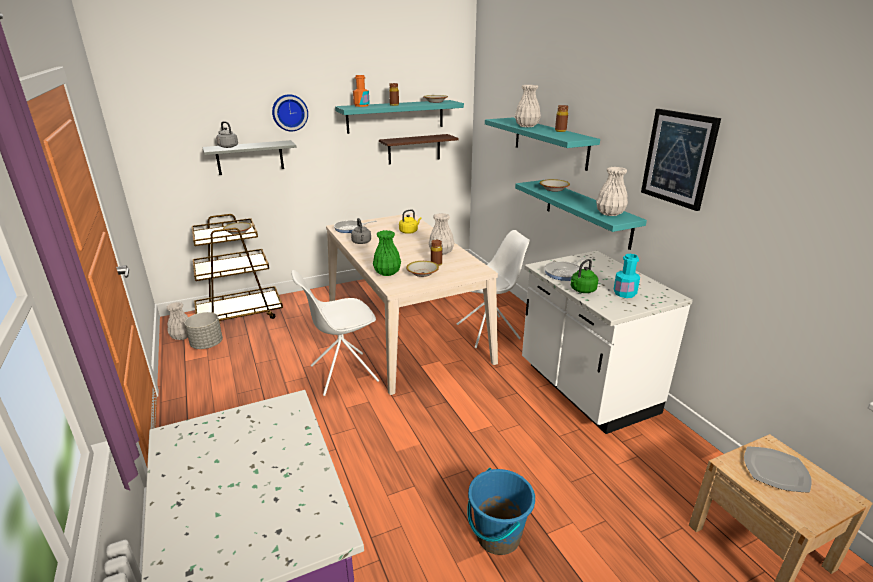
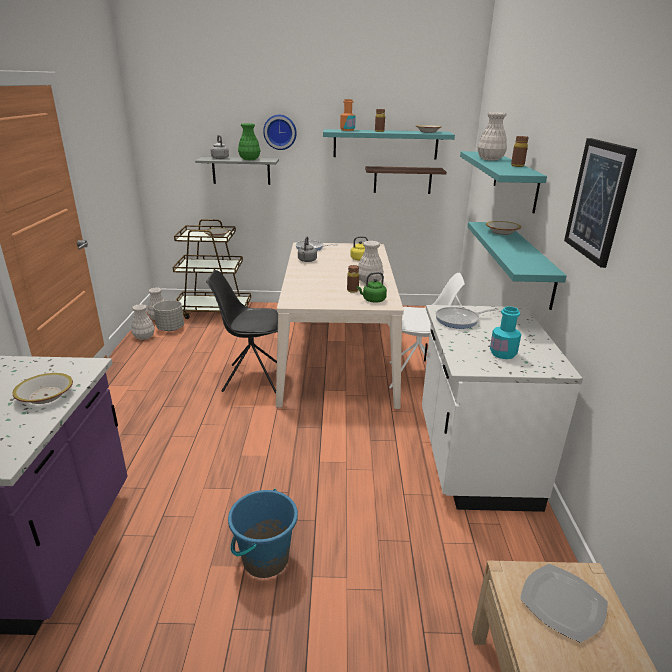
camera: 25 degrees right, 0 degrees up
(342, 374) = (251, 378): white chair -> black chair
(387, 273) = (299, 289): green vase -> green vase (249, 159)
(422, 273) = (330, 295): bowl -> bowl (46, 396)
(582, 290) = (457, 340): green kettle -> green kettle (372, 300)
(610, 213) = (530, 262): white vase -> white vase (144, 337)

